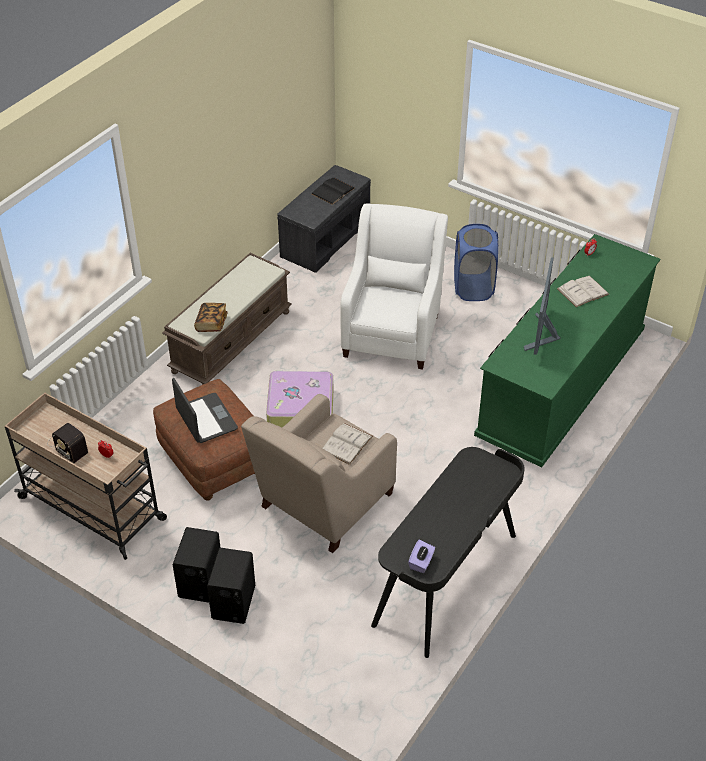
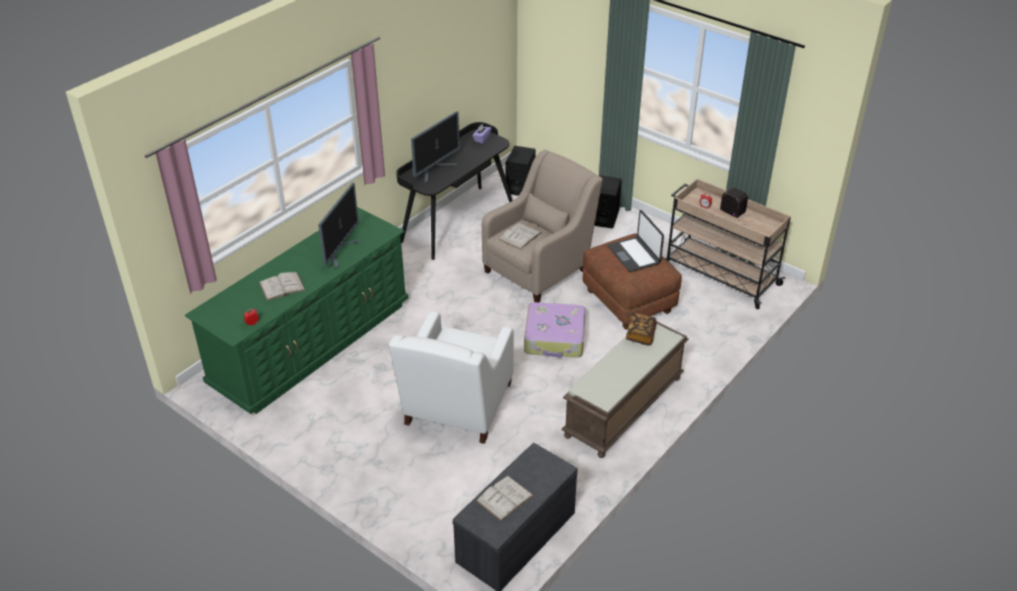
camera: 175 degrees left, 5 degrees down
(200, 582) = (629, 229): black speaker -> black speaker (520, 187)
(333, 191) = (504, 498): black book -> white book
(473, 288) = (355, 453): blue laundry basket -> none
(474, 491) = (435, 169): none -> monitor

